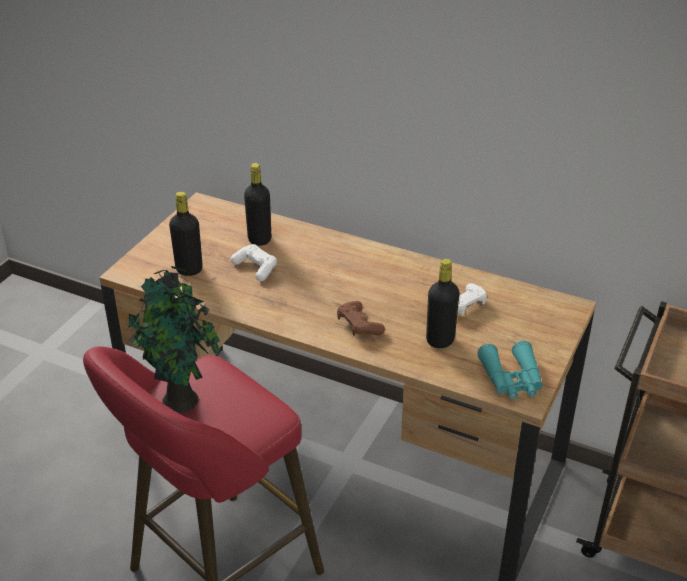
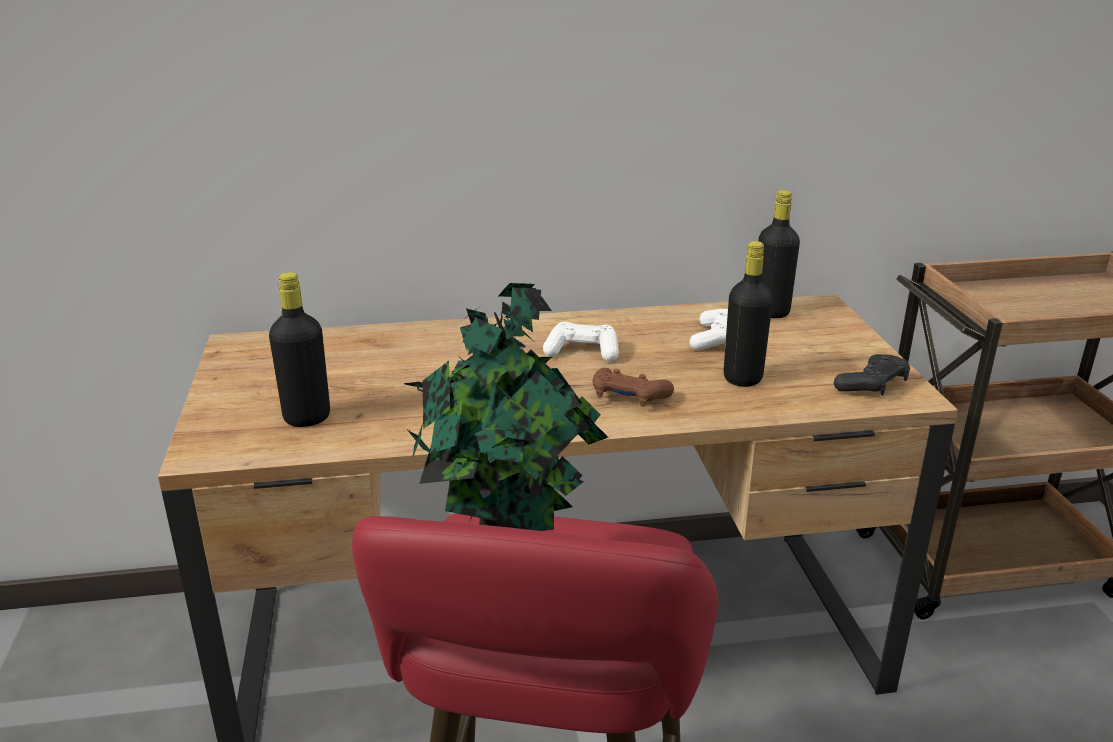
camera: 35 degrees left, 10 degrees down
(255, 268) = (407, 385): white game controller -> white game controller (582, 352)
(259, 239) = (372, 355): black bottle -> black bottle (771, 312)
(512, 379) = (872, 385): turquoise binoculars -> black game controller

